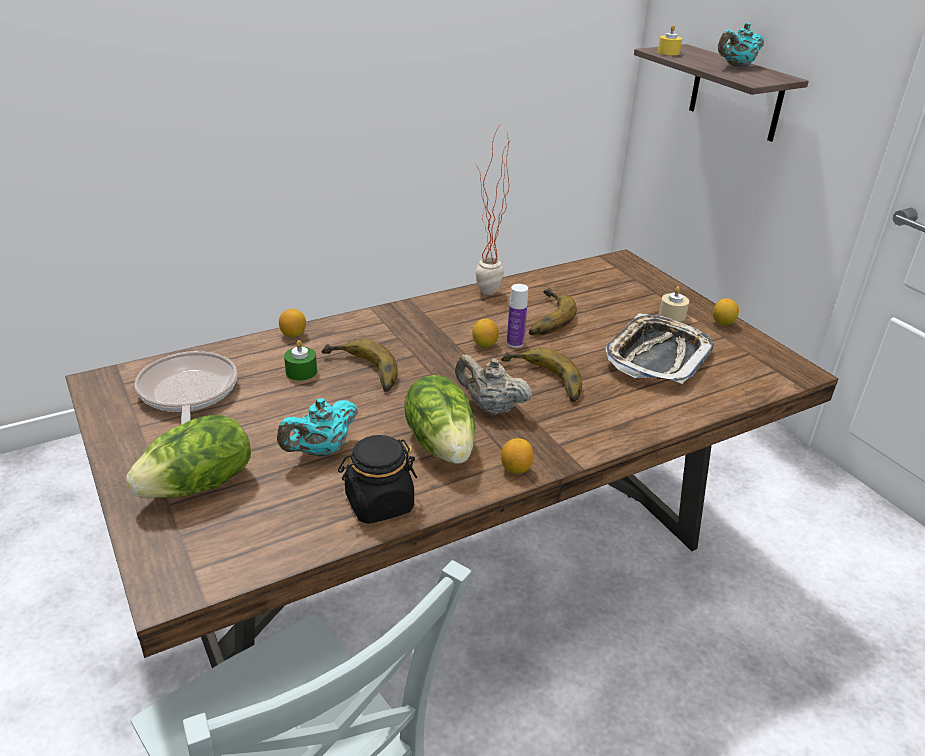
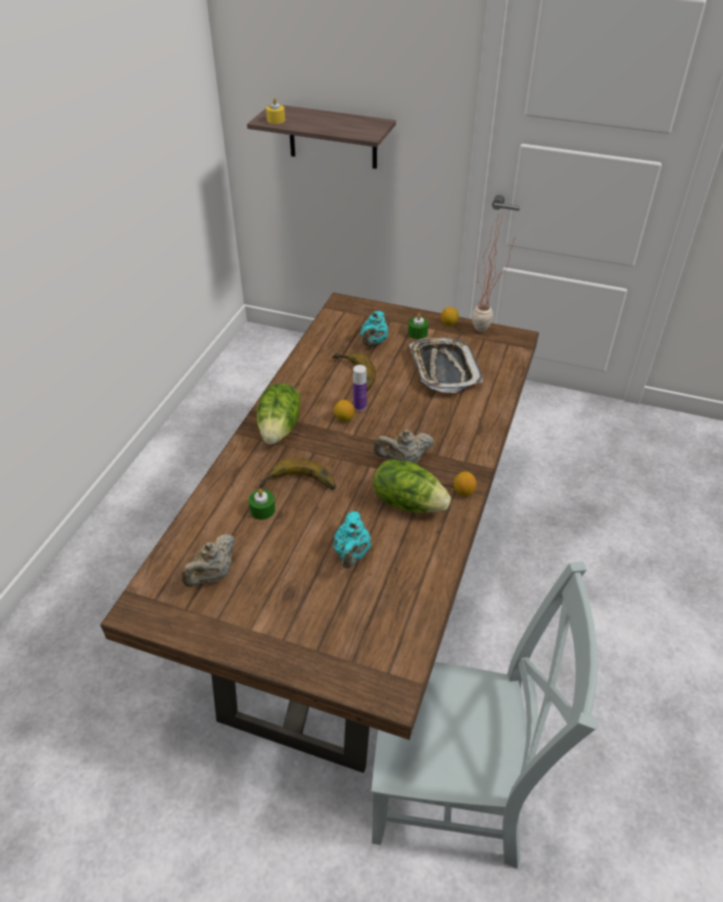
camera: 40 degrees left, 10 degrees up
(188, 393) = (213, 575): frying pan -> beige teapot
(199, 485) = (316, 626): lettuce -> lettuce (280, 428)
(293, 334) = (215, 486): lemon -> none
(379, 503) = (426, 562): black jar -> none
(485, 296) = (297, 380): potted plant -> potted plant (484, 333)
(542, 381) = (407, 425): banana -> none
(672, 315) = (417, 333): beige candle -> green candle
(737, 66) = (338, 120): turquoise teapot -> turquoise teapot (373, 342)

